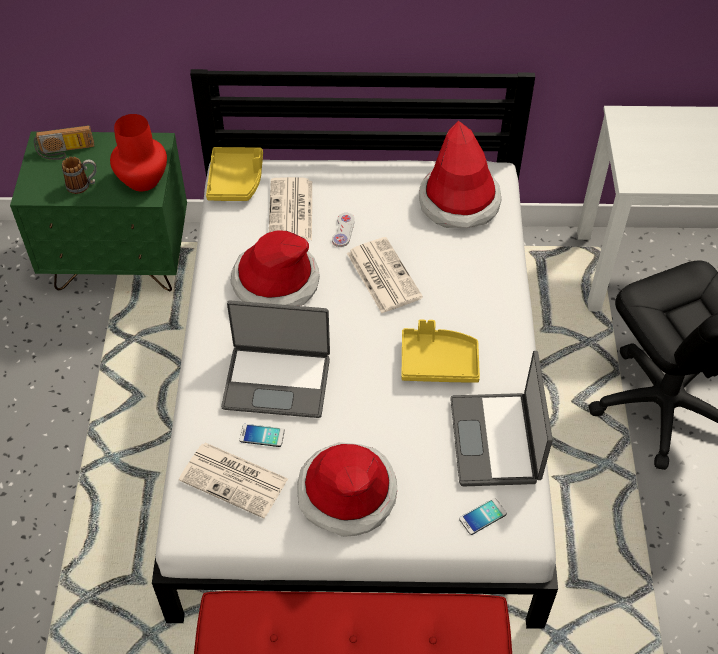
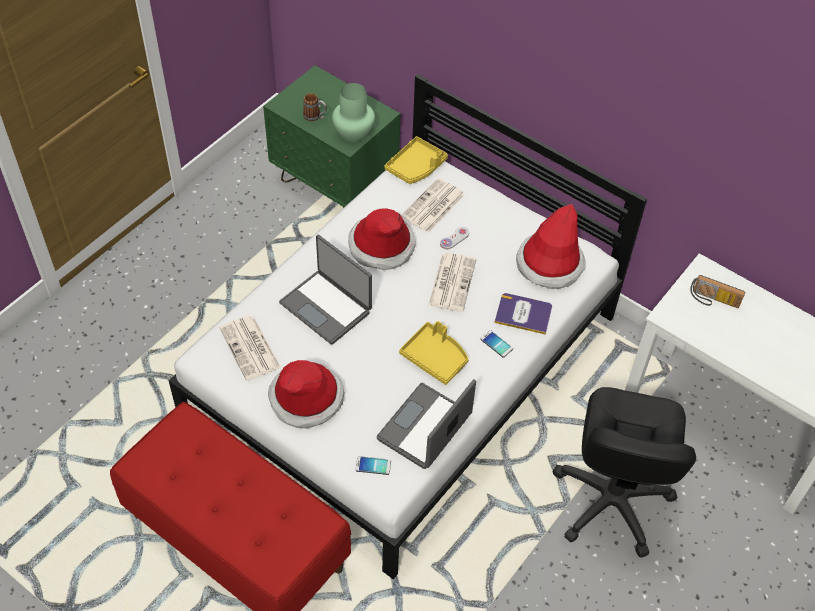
camera: 35 degrees right, 0 degrees up
(66, 152) = (323, 89): radio -> radio (713, 300)
(142, 180) = (353, 133): red vase -> green vase
(262, 436) = (288, 333): phone -> phone (496, 344)
(481, 264) = (523, 314): none -> book

